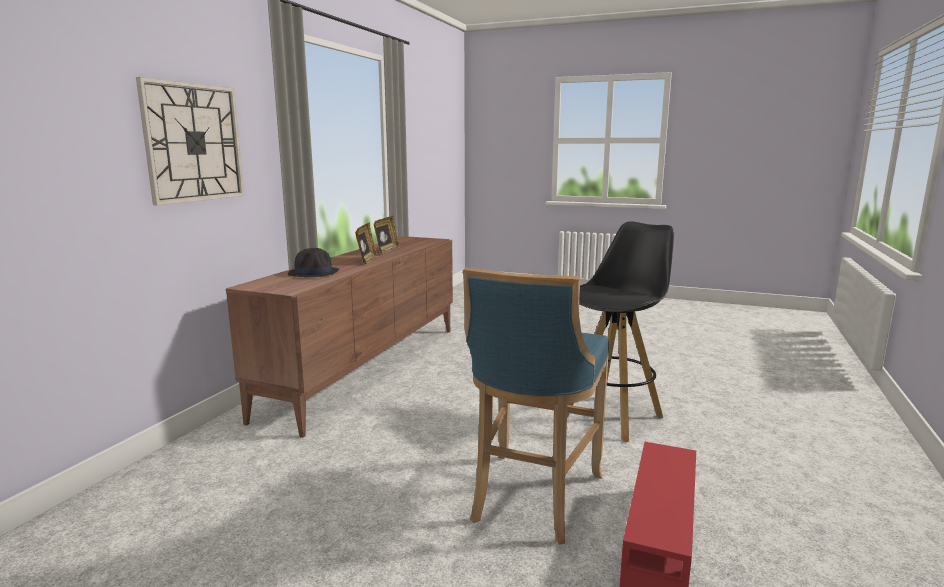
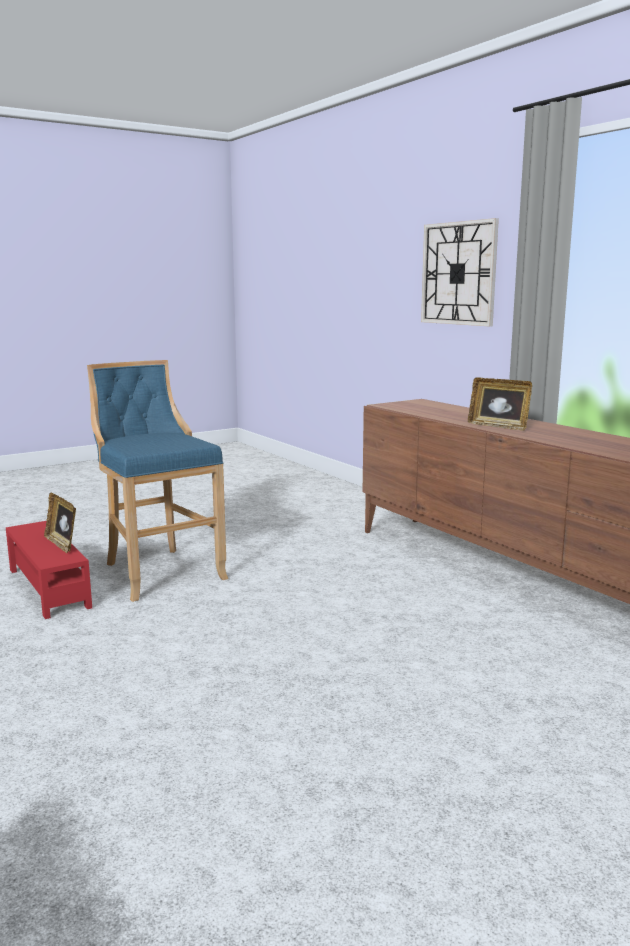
camera: 125 degrees right, 0 degrees up
(314, 273) = (451, 412): black hat -> none
(387, 250) = (571, 437): picture frame -> picture frame (62, 544)
(614, 416) = (198, 655): black stool -> none

